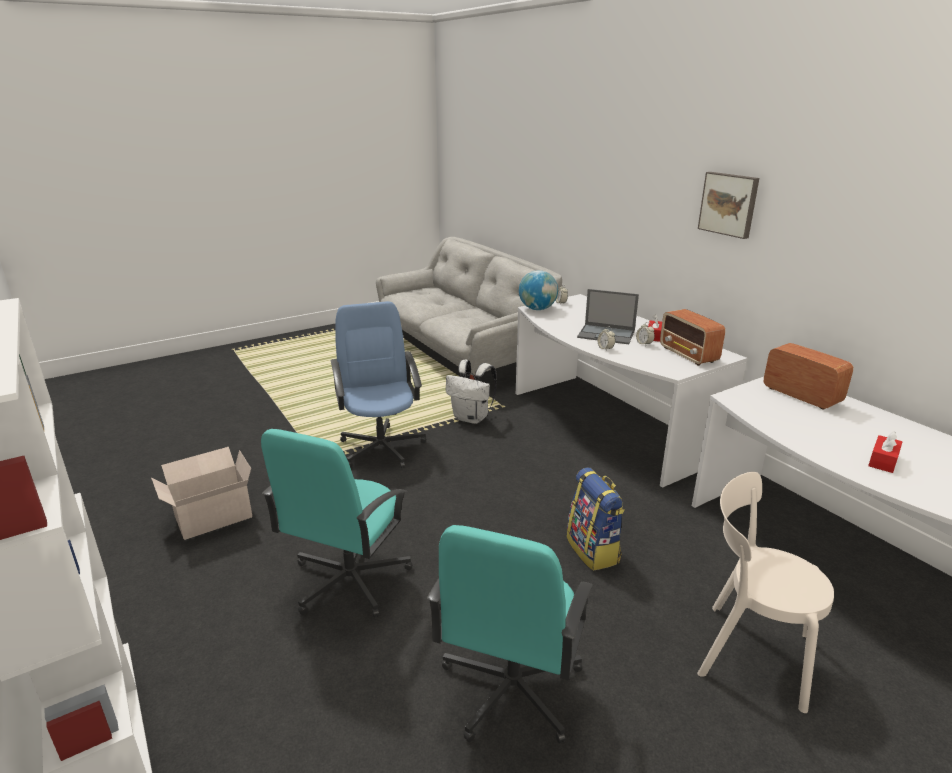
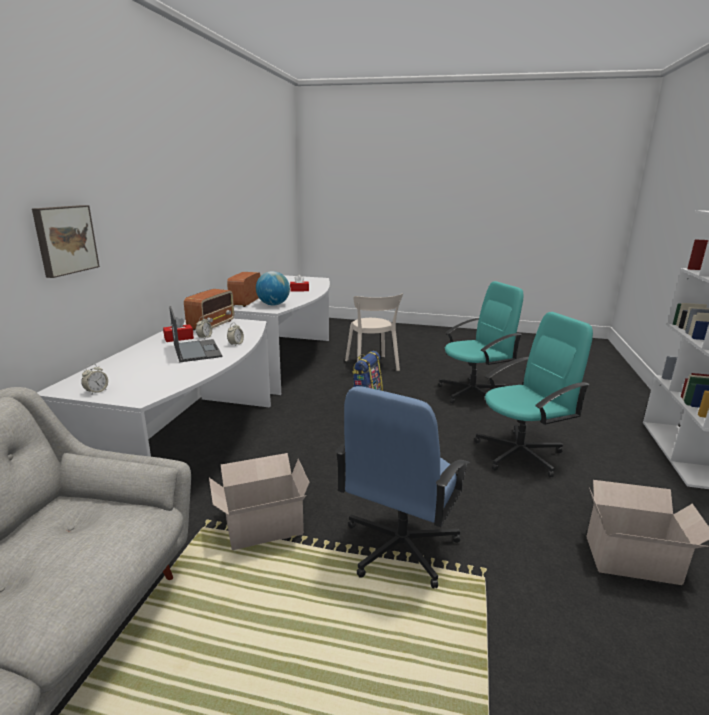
camera: 135 degrees left, 5 degrees down
(472, 418) = (261, 527): white backpack -> cardboard box
(537, 309) = (140, 395): globe -> globe (273, 305)
(729, 204) = (152, 202): picture -> picture (65, 240)

